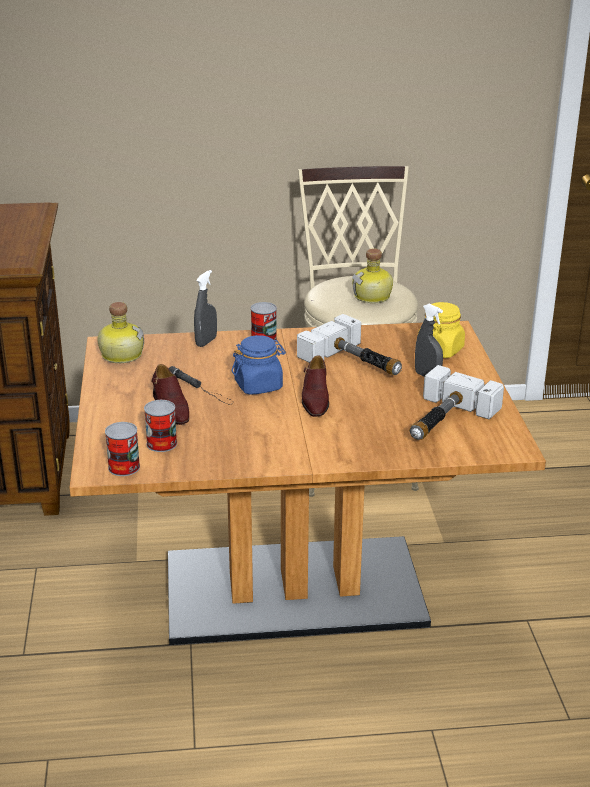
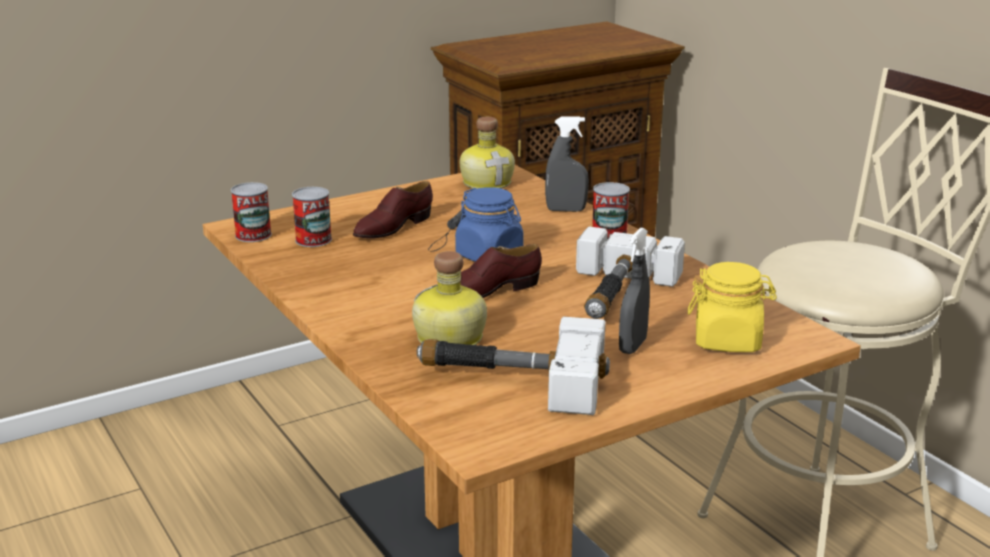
camera: 65 degrees right, 5 degrees down
(373, 297) = (845, 274): bottle -> bottle (449, 339)

